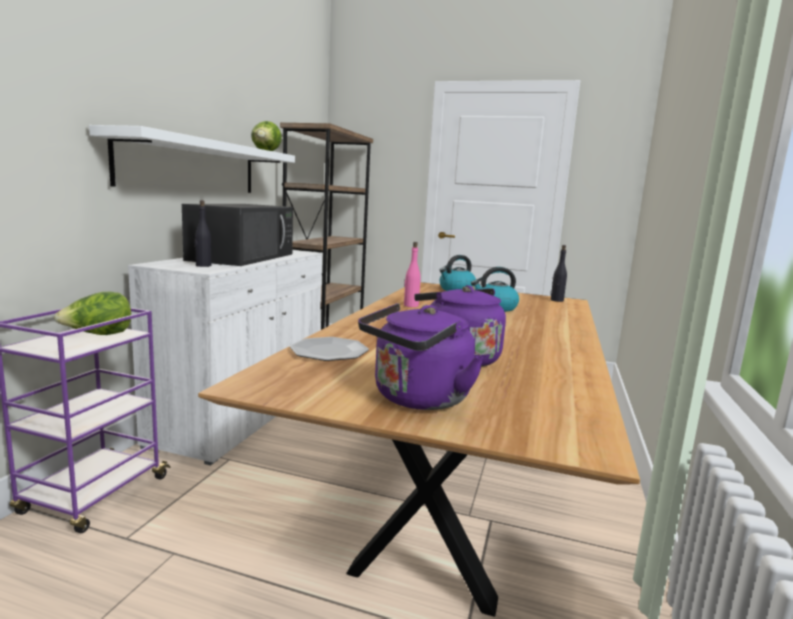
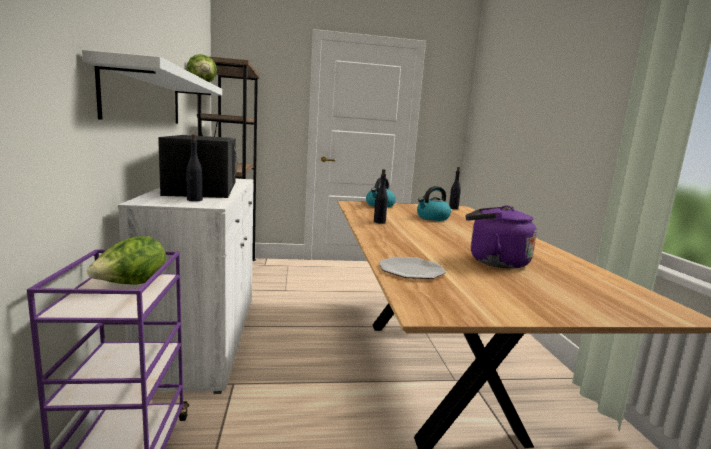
camera: 25 degrees left, 0 degrees up
(411, 305) = (379, 222): pink bottle -> black bottle
(417, 399) = (541, 299): purple kettle -> none

